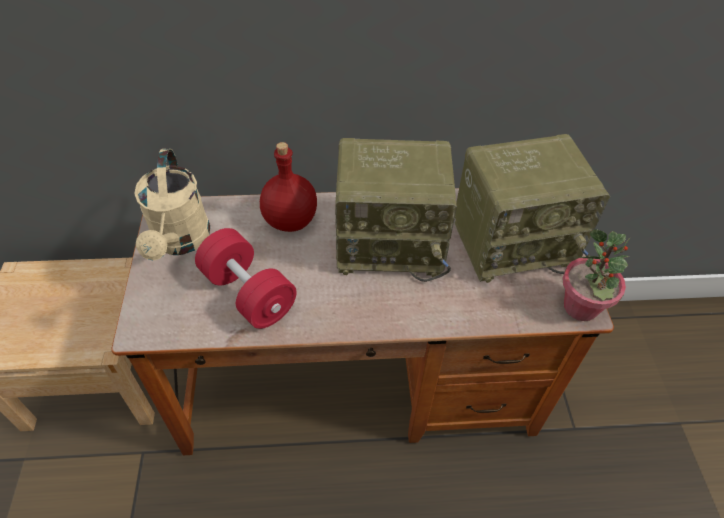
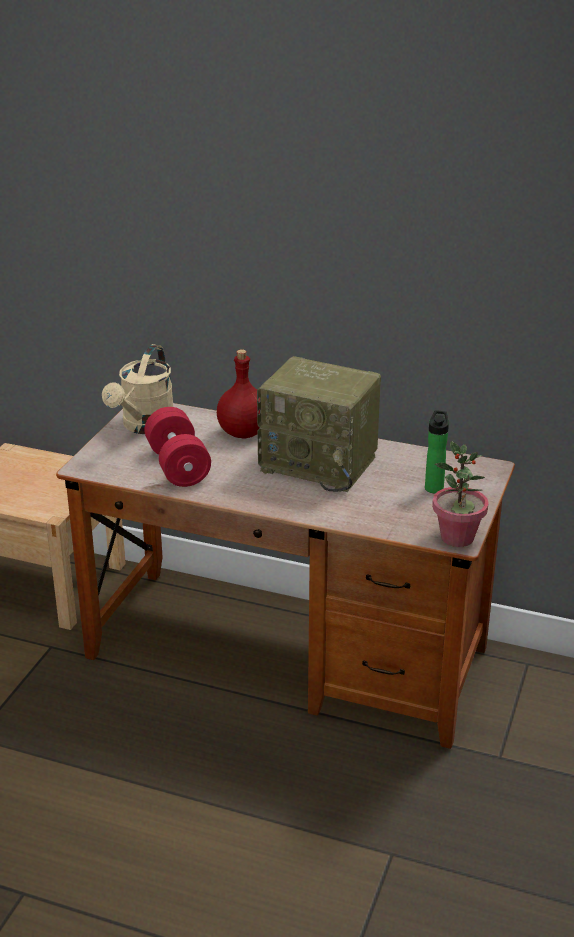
camera: 25 degrees right, 20 degrees down
(514, 241) = (434, 487): radio -> bottle

